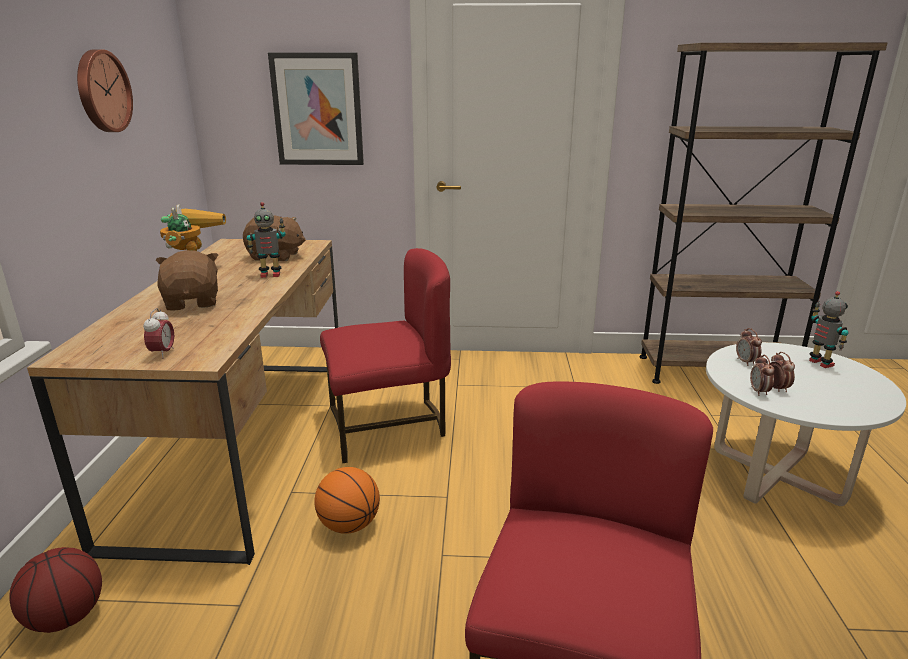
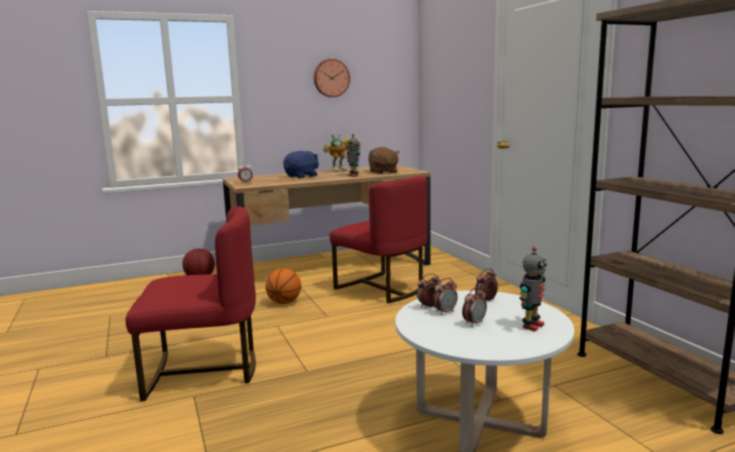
camera: 65 degrees right, 10 degrees down
(193, 302) = (302, 176): brown plush toy -> blue plush toy
(318, 110) = (456, 89): picture -> none
(812, 384) = (474, 323): none -> alarm clock

